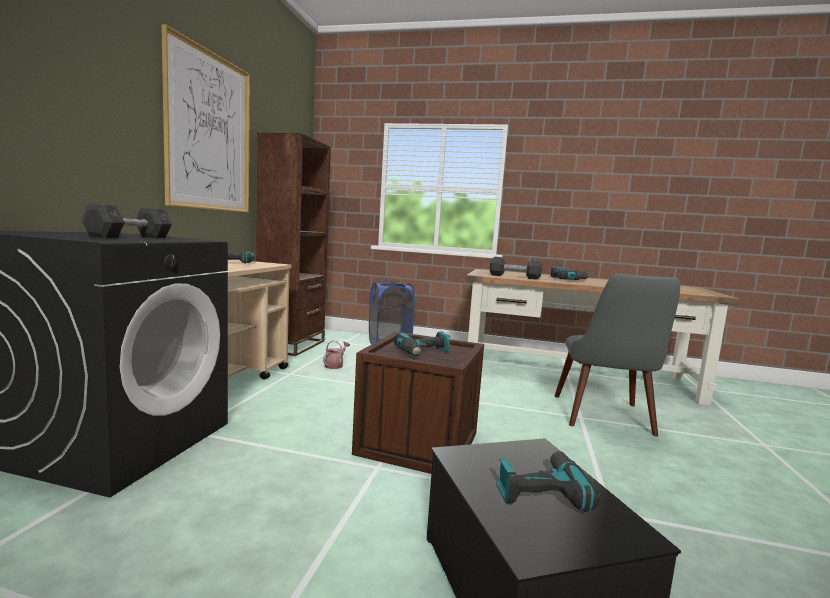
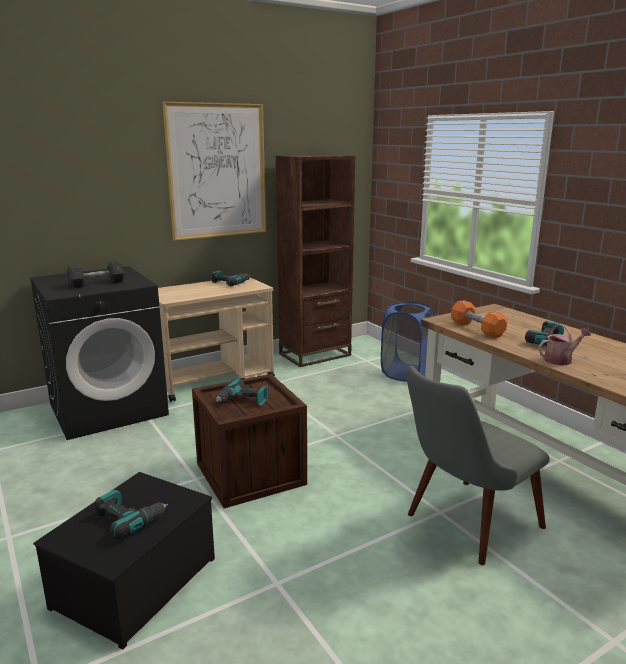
camera: 45 degrees right, 10 degrees up
(335, 365) = (315, 385): watering can -> watering can (561, 360)
(514, 277) = (477, 329): black dumbbell -> orange dumbbell

